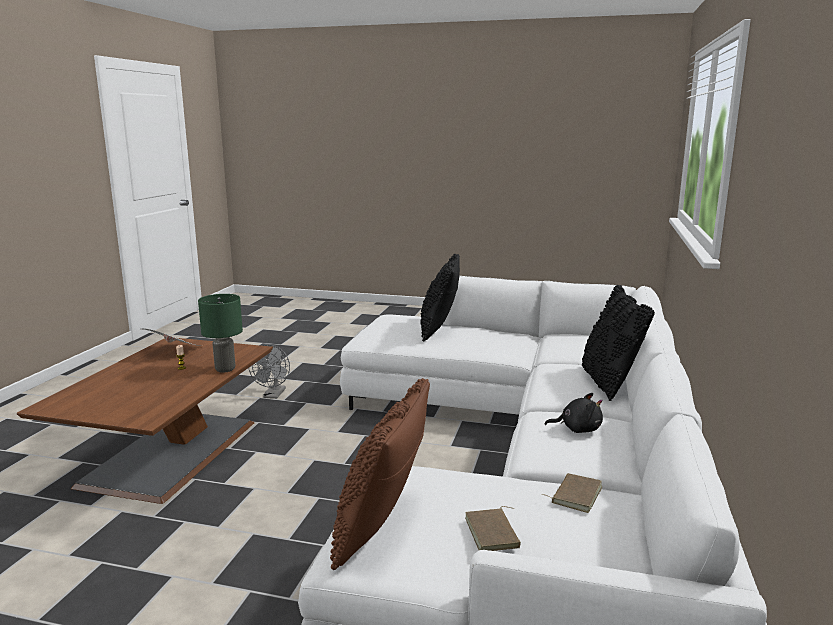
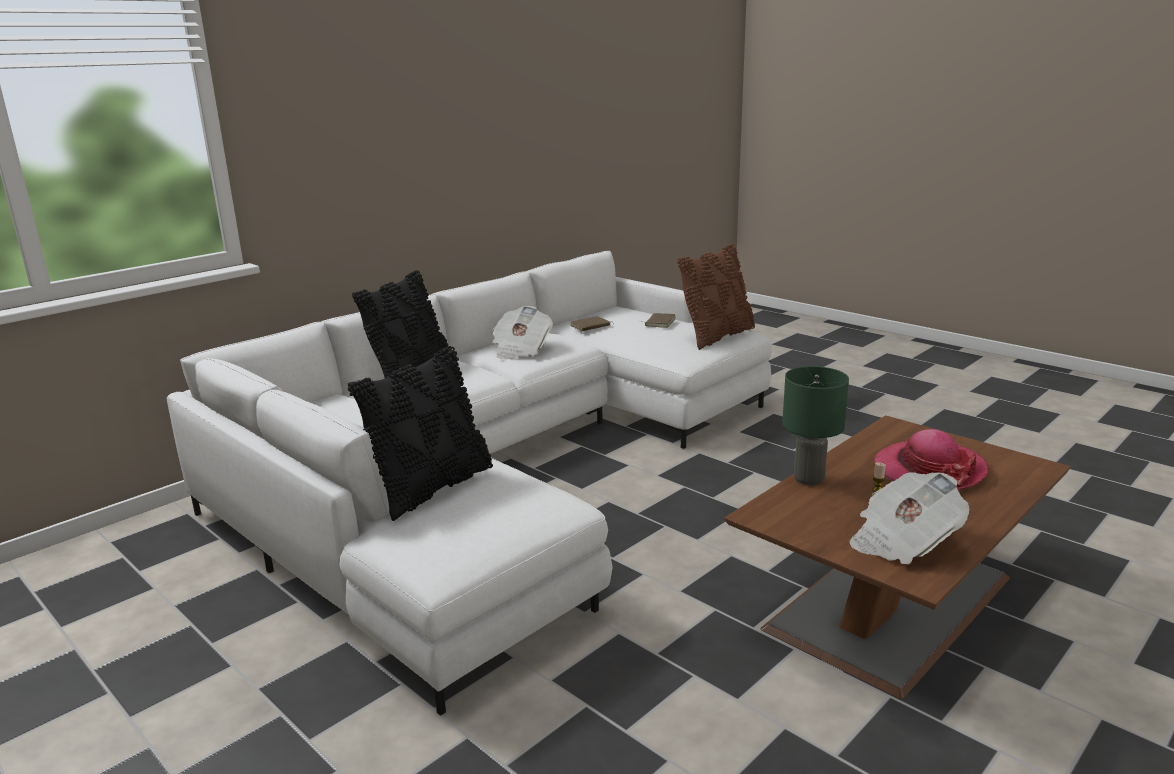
camera: 150 degrees left, 5 degrees up
(137, 389) = (929, 470): none -> hat
(273, 395) = (709, 696): grey fan -> none
(577, 429) = (520, 349): black plush toy -> newspaper

